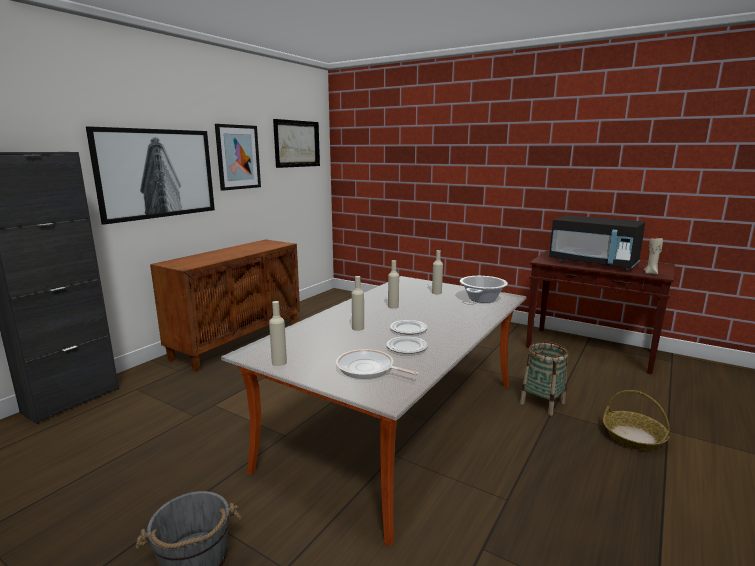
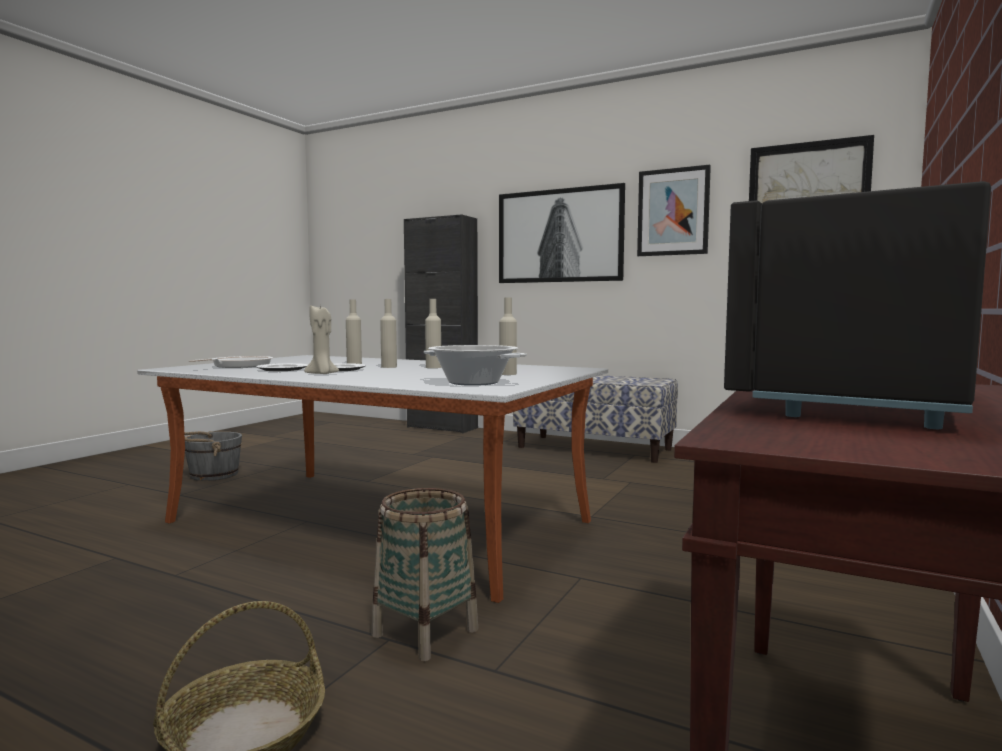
camera: 85 degrees right, 10 degrees down
(238, 340) = (594, 448): brown cabinet -> bench
(279, 362) = (278, 358): beige bottle -> beige bottle (389, 367)
(651, 273) = (774, 431): beige candle -> beige candle (322, 374)

